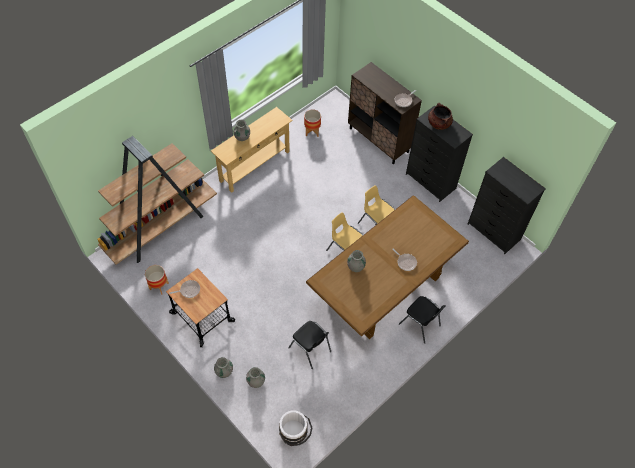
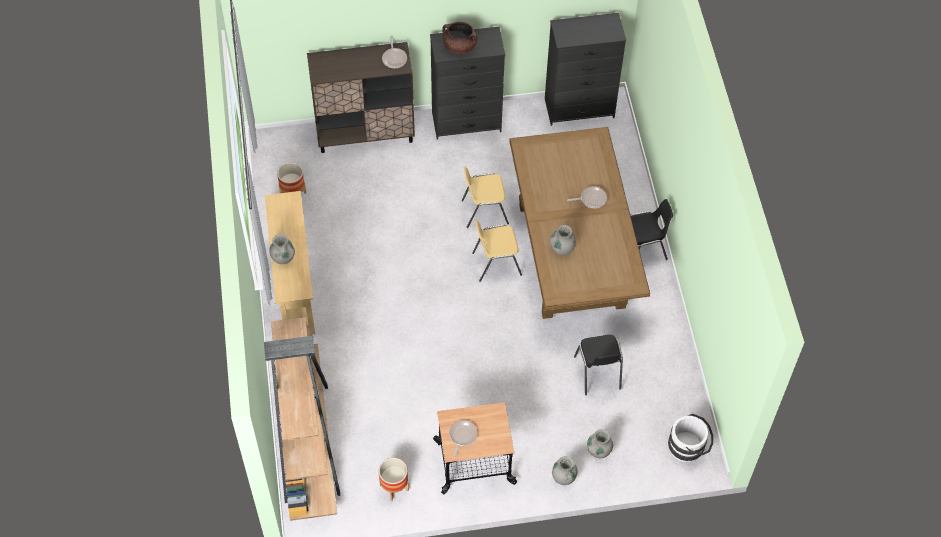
camera: 55 degrees left, 0 degrees up
(310, 350) = (597, 373): black chair -> black chair turned 90 degrees clockwise

